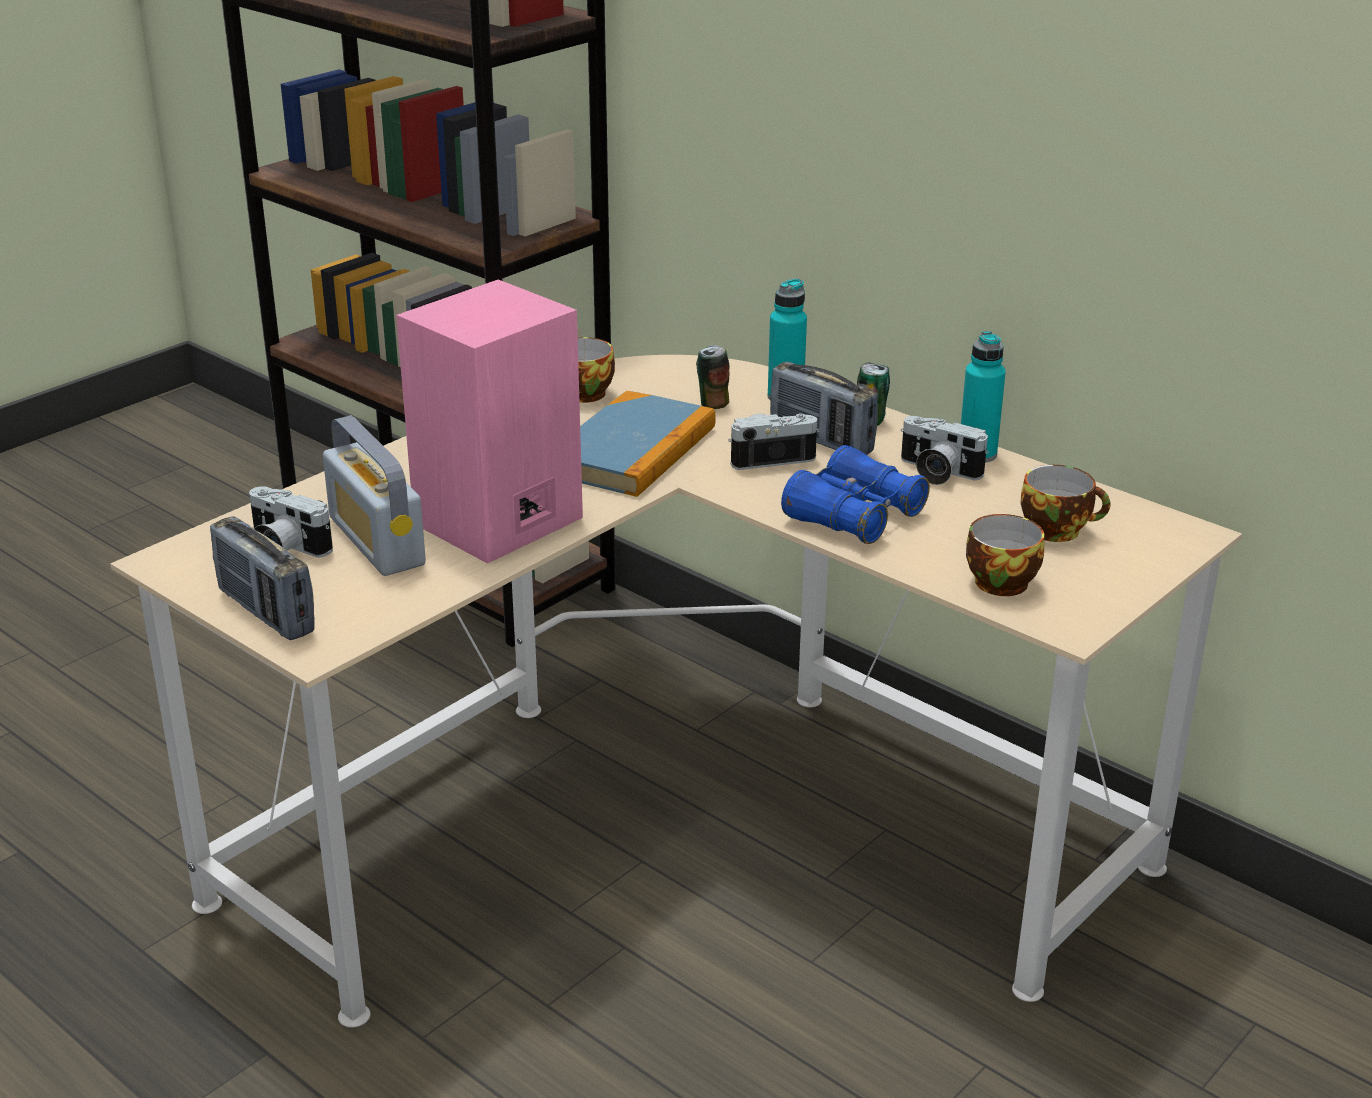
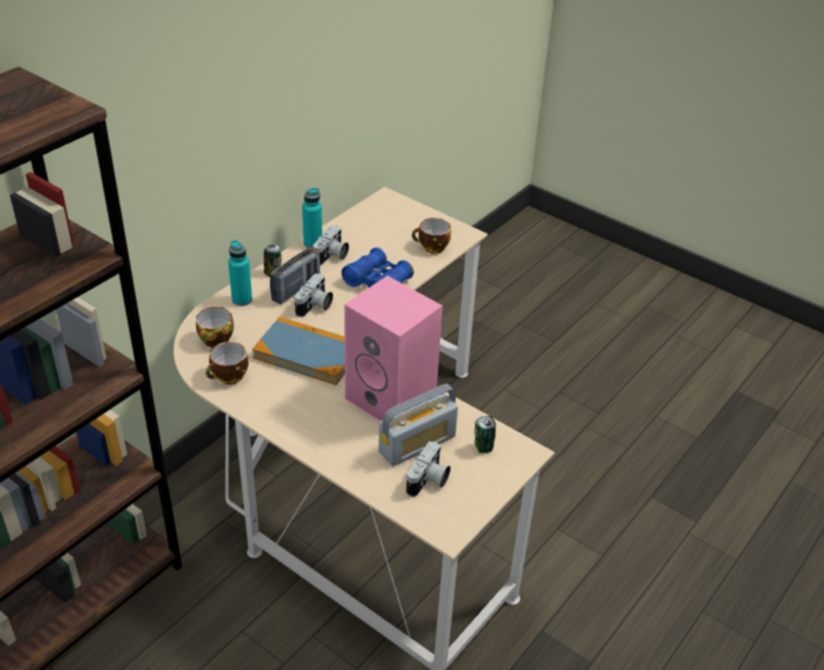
camera: 95 degrees left, 10 degrees up
(266, 612) = (496, 477): radio -> none
(713, 404) = (248, 325): can -> can (483, 447)
(770, 457) = (315, 306): camera -> camera turned 135 degrees counterclockwise
(1058, 529) = (386, 229): cup -> cup (216, 338)

